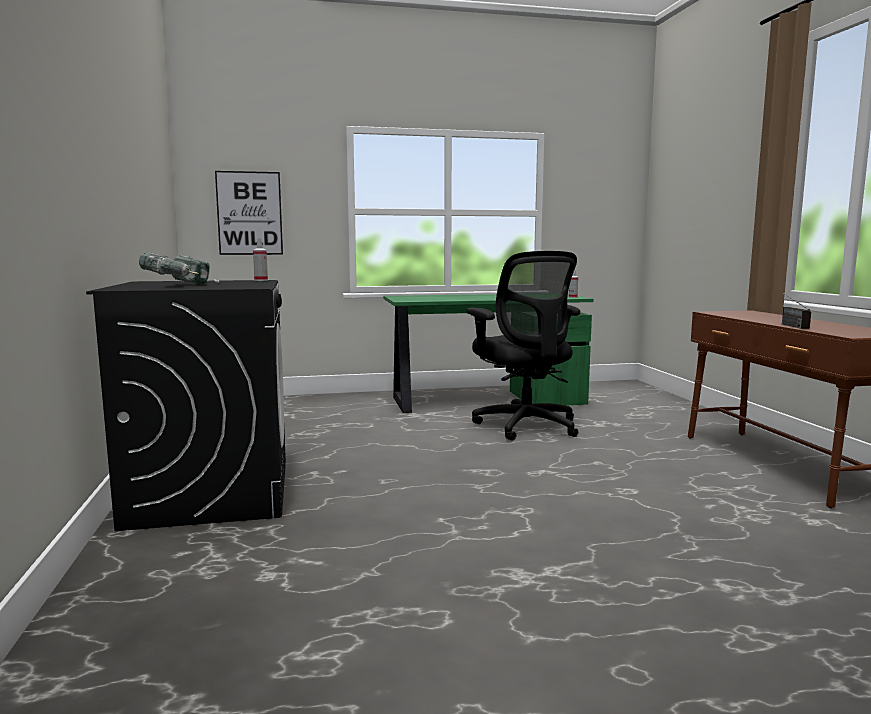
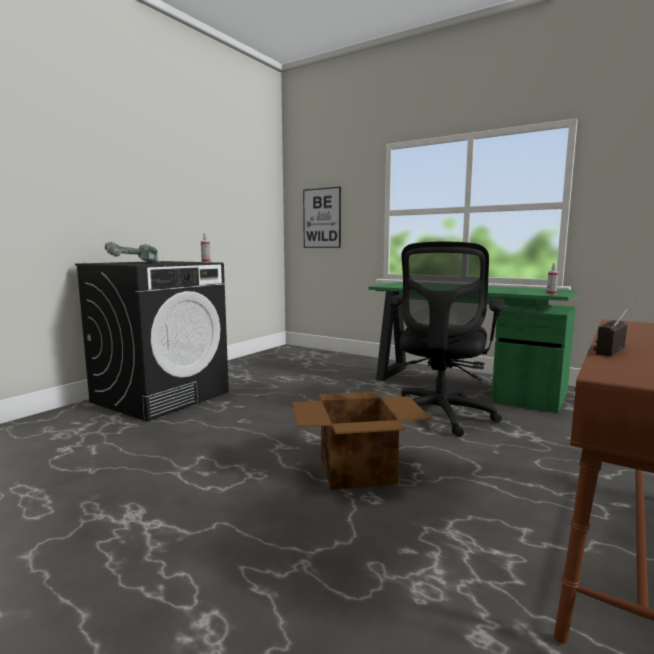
camera: 45 degrees right, 0 degrees up
(576, 479) = (358, 470): none -> cardboard box

